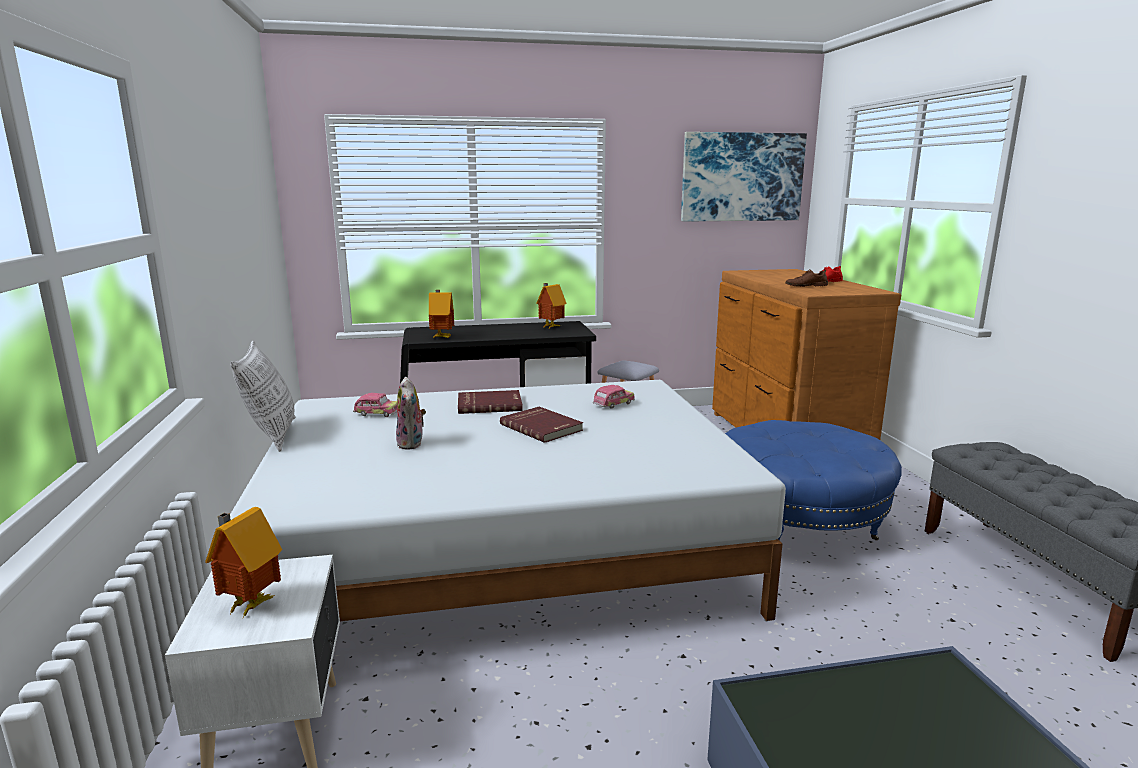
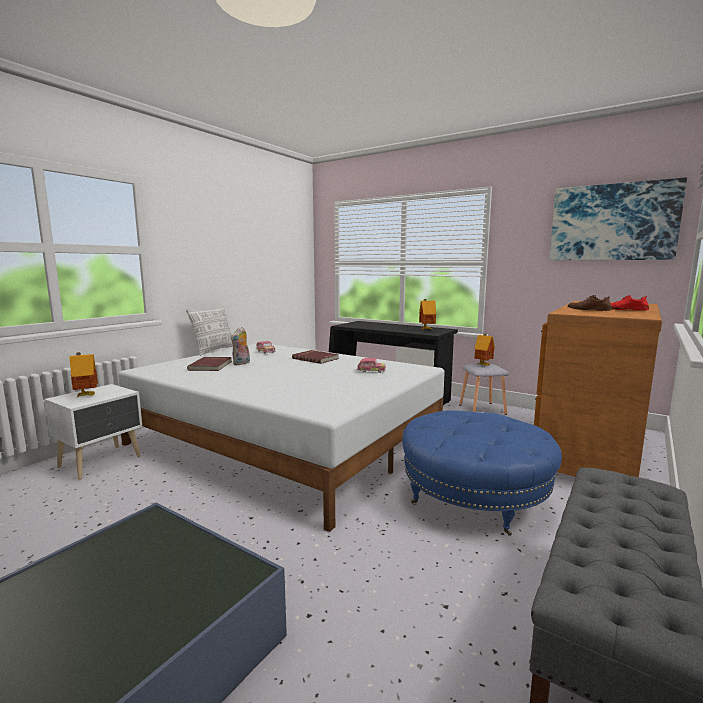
camera: 45 degrees right, 5 degrees down
(442, 337) = (356, 325): toy house -> toy house (483, 365)
(542, 427) = (306, 371): red book -> red book (211, 366)

